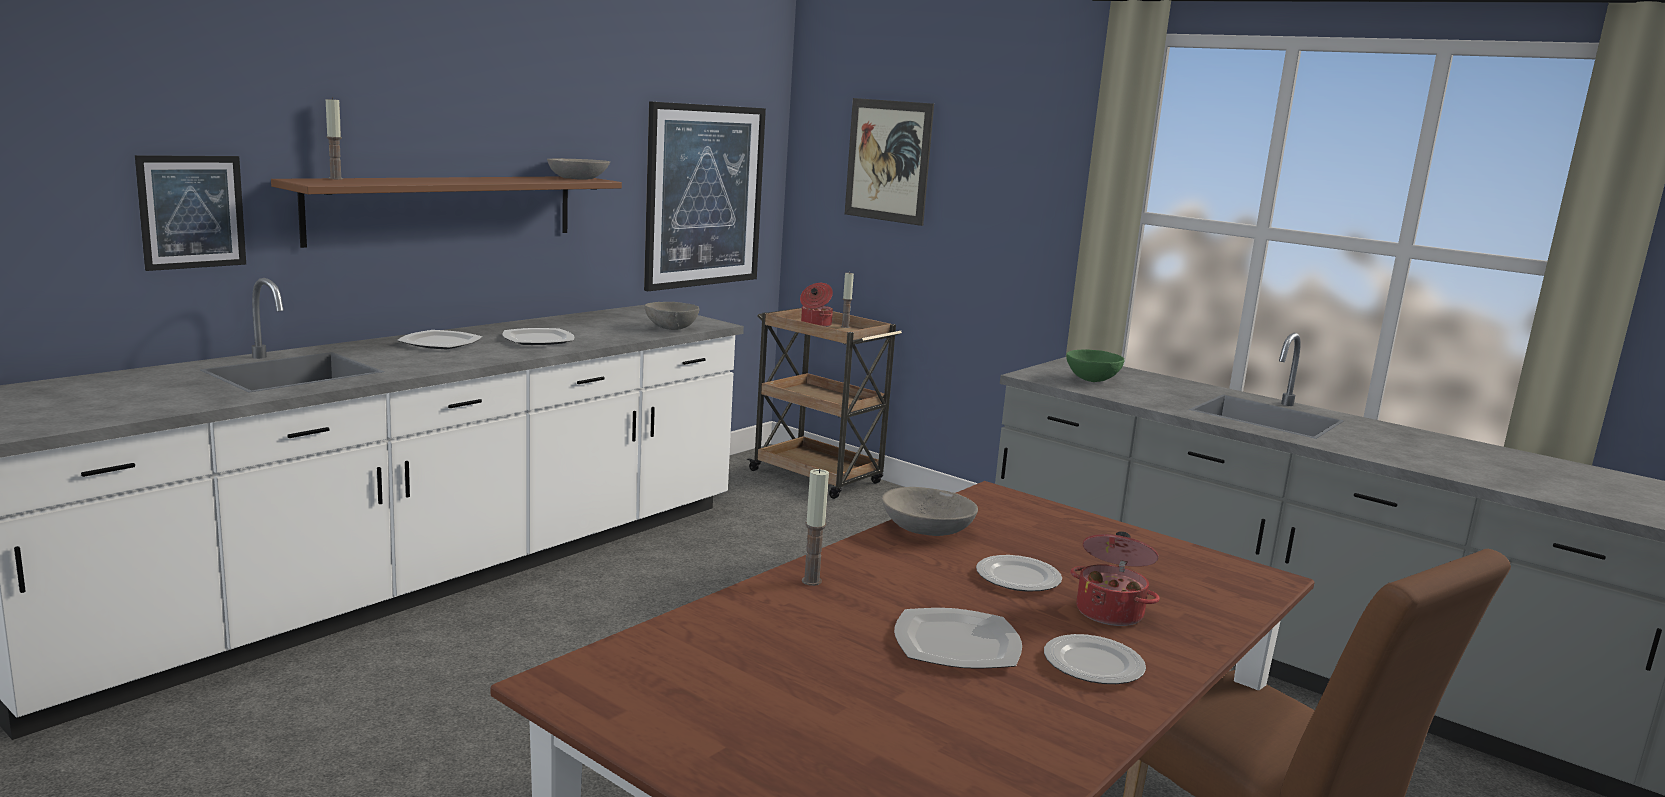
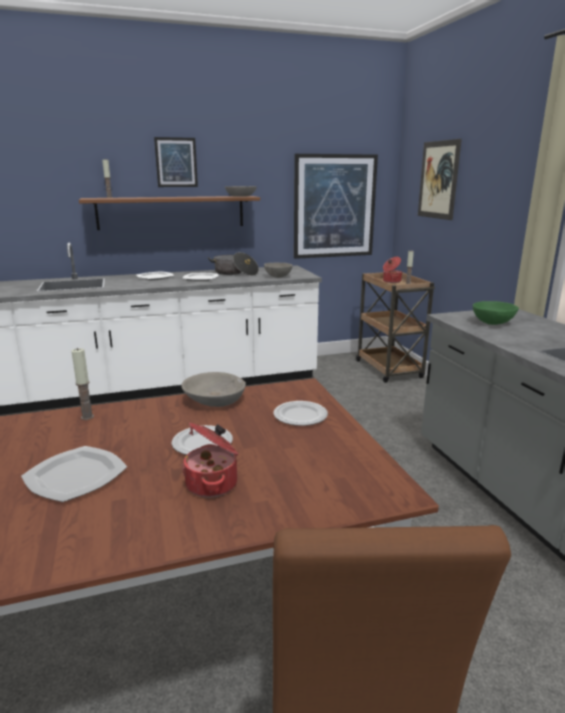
camera: 35 degrees right, 5 degrees up
(192, 212) = (46, 213): picture -> picture (176, 162)
(579, 326) = (235, 273): none -> cooking pot
(1093, 665) = (120, 518): plate -> plate (300, 416)

